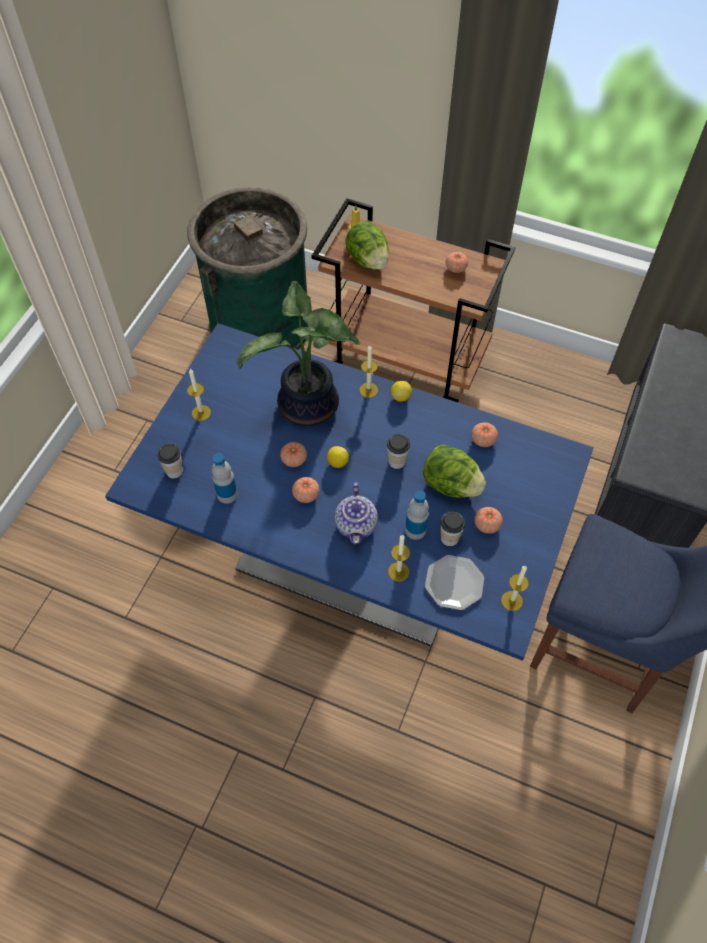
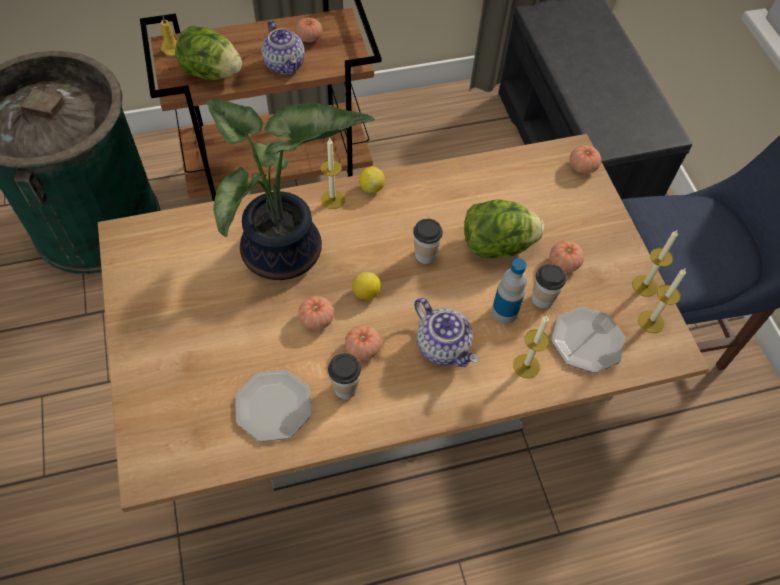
camera: 40 degrees left, 0 degrees up
(174, 471) = (186, 420): cup -> cup (345, 388)
(201, 413) = (163, 333): candle -> candle (644, 285)
(227, 494) = (274, 406): bottle -> plate
(353, 559) = (384, 397): blue dining table -> brown dining table
(422, 279) = (284, 64): none -> teapot
(483, 440) = (487, 183): tomato -> tomato (582, 167)

